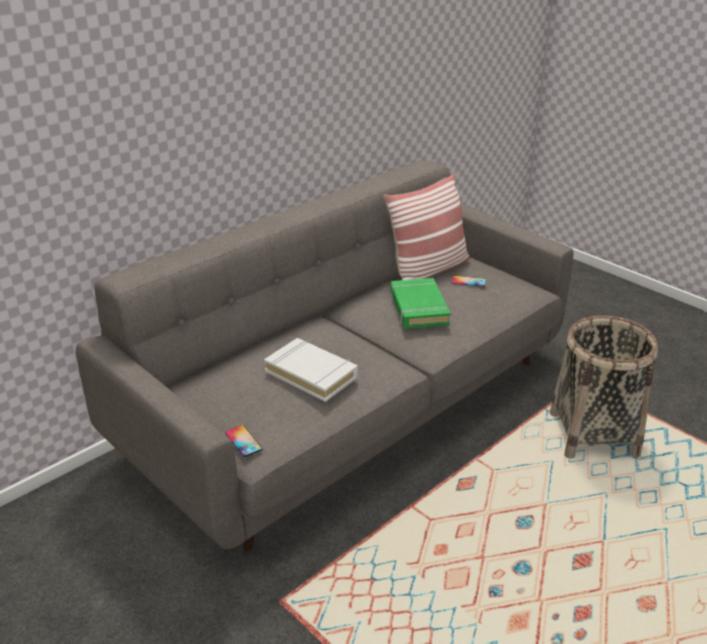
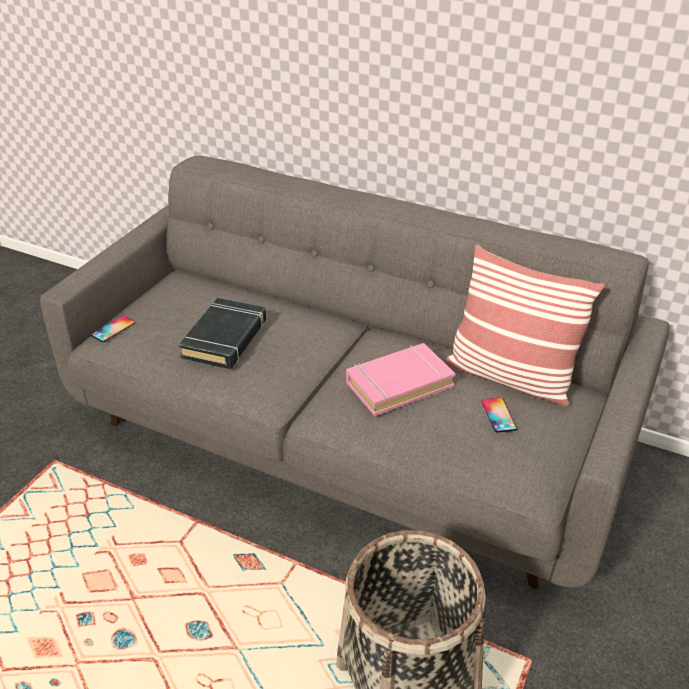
camera: 70 degrees right, 5 degrees up
(311, 374) = (225, 339): white book -> black book
(418, 308) = (399, 384): green book -> pink book

